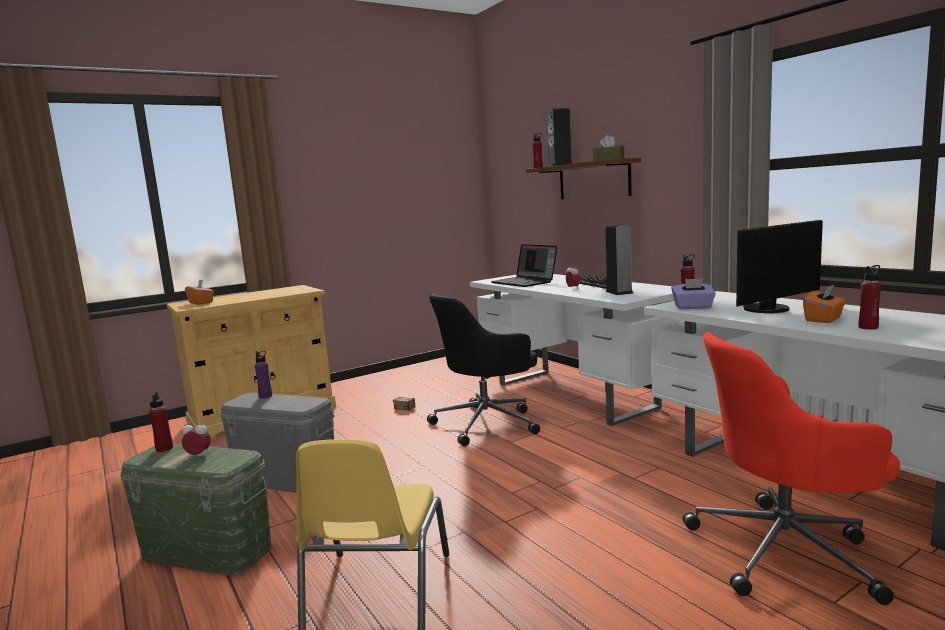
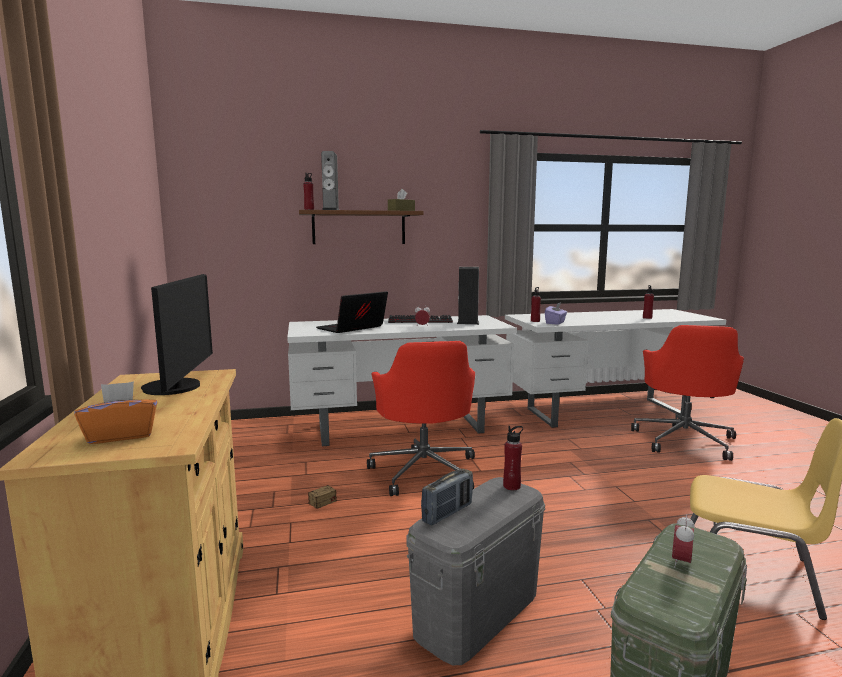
camera: 70 degrees left, 0 degrees up
(164, 449) = (649, 593): red bottle -> red bottle (512, 486)
(265, 396) = (447, 513): purple bottle -> radio
(487, 423) = (424, 471): black office chair -> red office chair
(525, 282) = (352, 328): laptop -> laptop turned 150 degrees clockwise
(770, 309) = (583, 318): monitor -> monitor (178, 387)
(824, 319) = (621, 318): orange tissue box -> none

